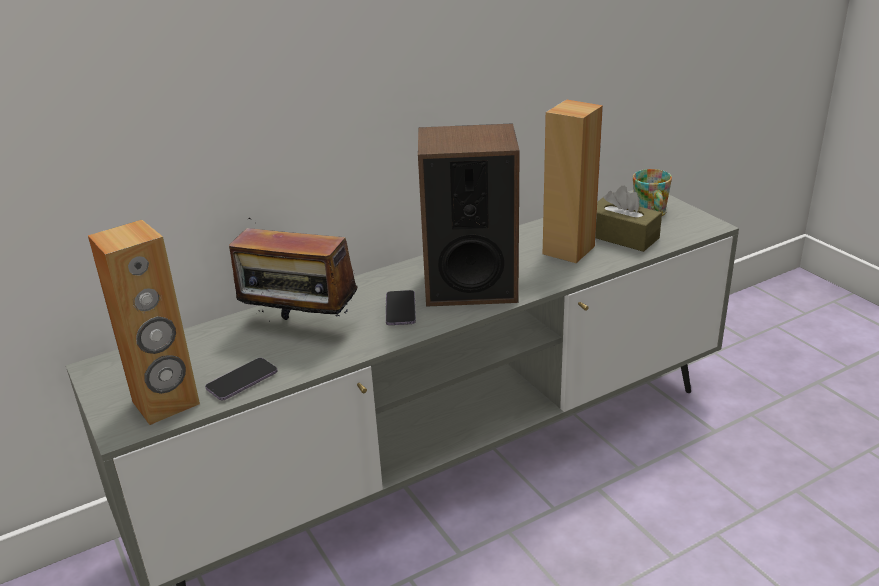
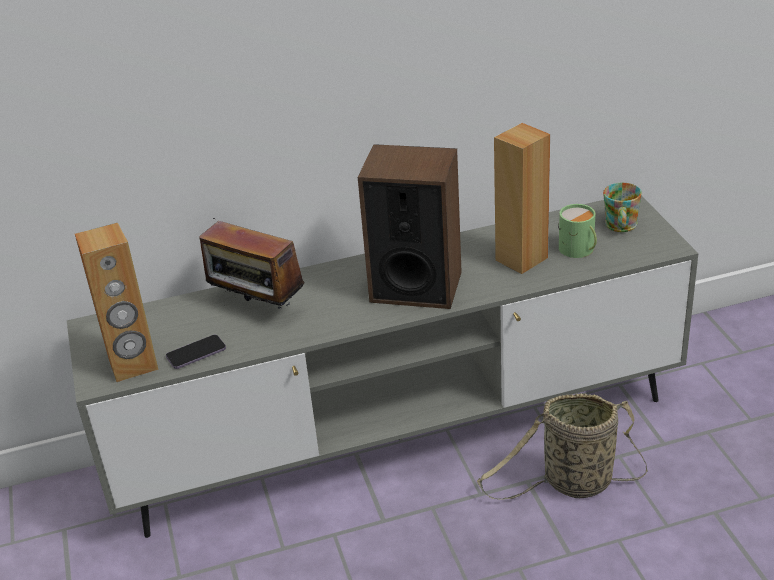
camera: 15 degrees right, 5 degrees up
(400, 309) = (346, 303): phone -> none
(621, 236) = (578, 250): brown tissue box -> green mug
(644, 483) = (573, 483): none -> basket

